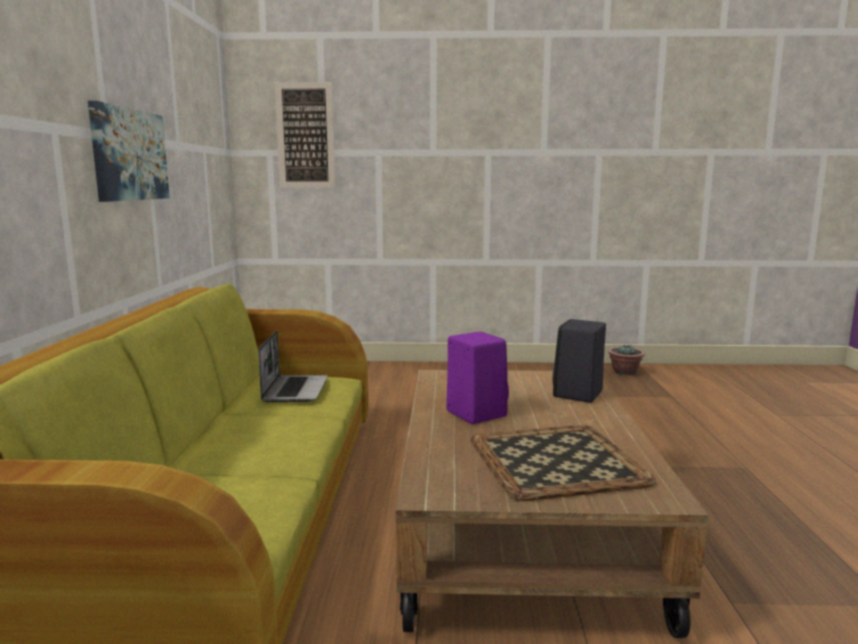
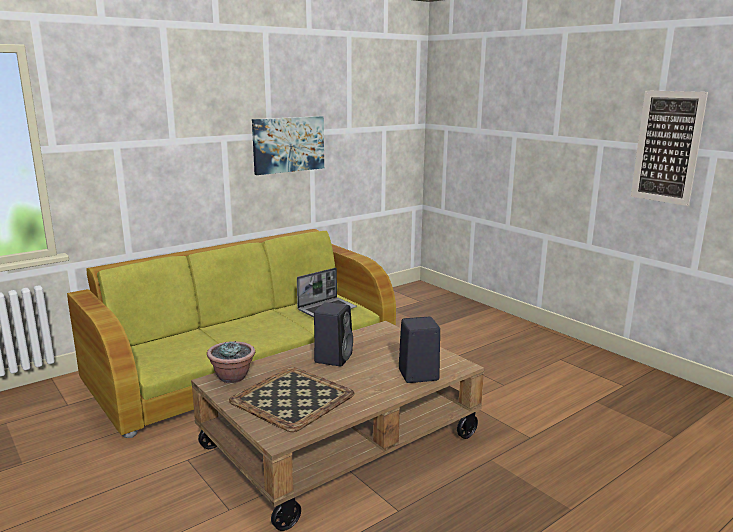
camera: 50 degrees right, 5 degrees up
(305, 135) = (467, 116): picture -> picture (667, 147)
(474, 413) = (333, 357): purple speaker -> black speaker
(624, 372) = (688, 398): potted plant -> potted plant (233, 377)

